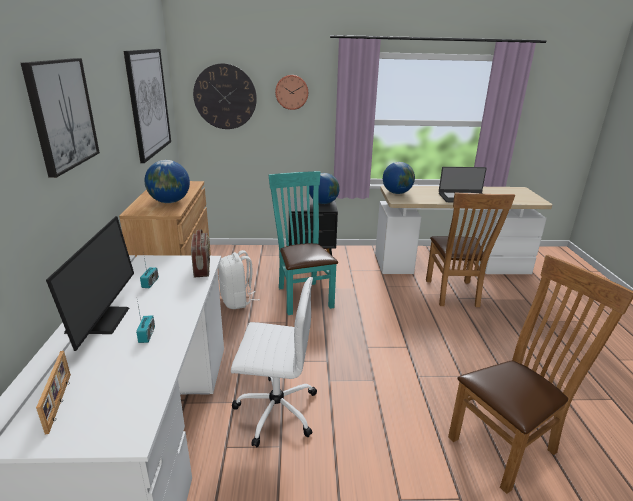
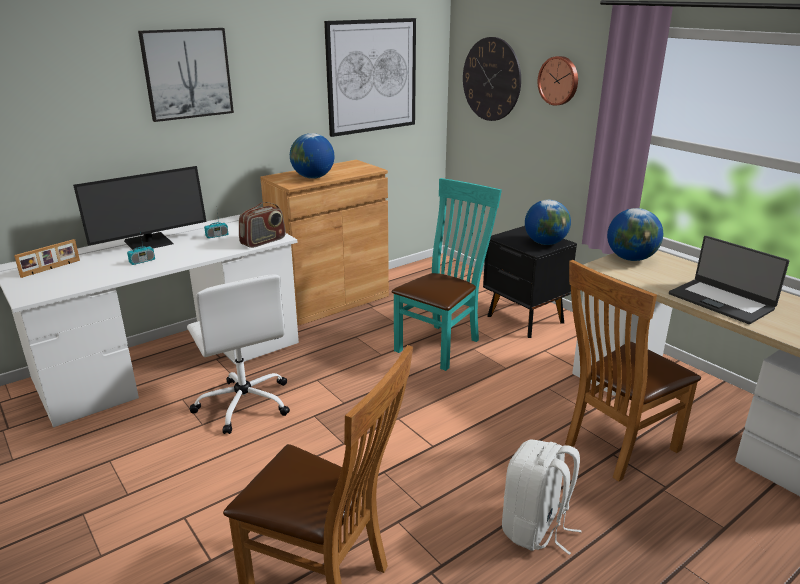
camera: 55 degrees right, 0 degrees up
(237, 301) = (381, 317): white backpack -> white backpack (535, 528)

